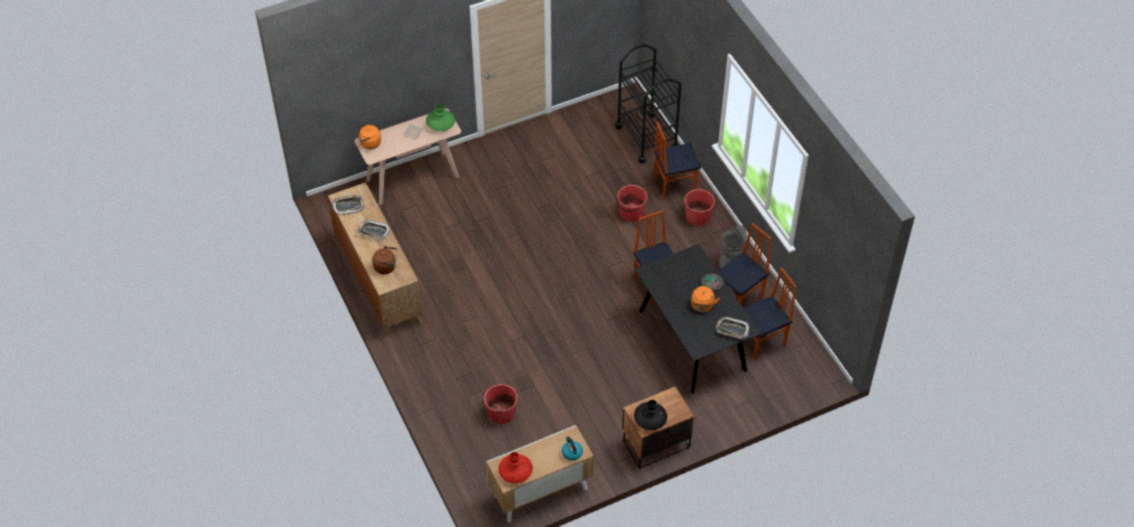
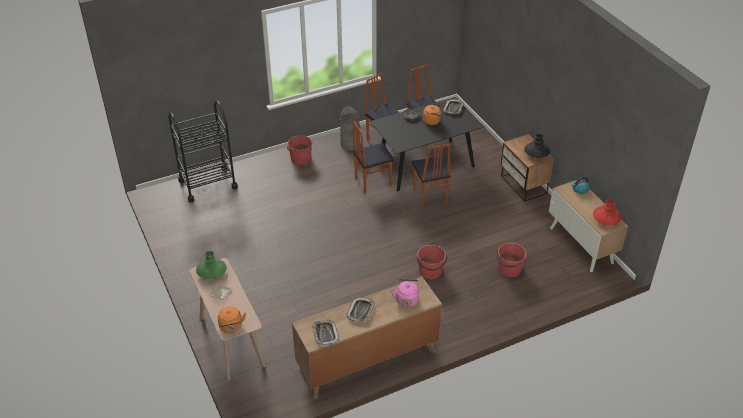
camera: 90 degrees left, 10 degrees down
(386, 267) = (406, 299): brown kettle -> pink kettle
(631, 213) = (293, 194): red bucket -> red bucket (430, 272)
(674, 185) = (265, 170): chair -> chair (429, 196)

